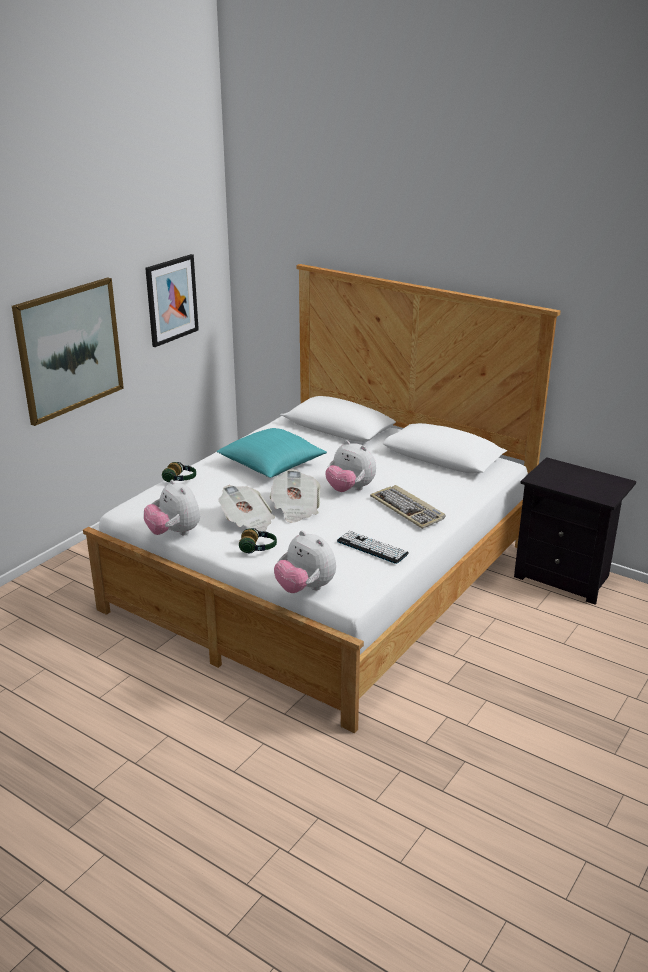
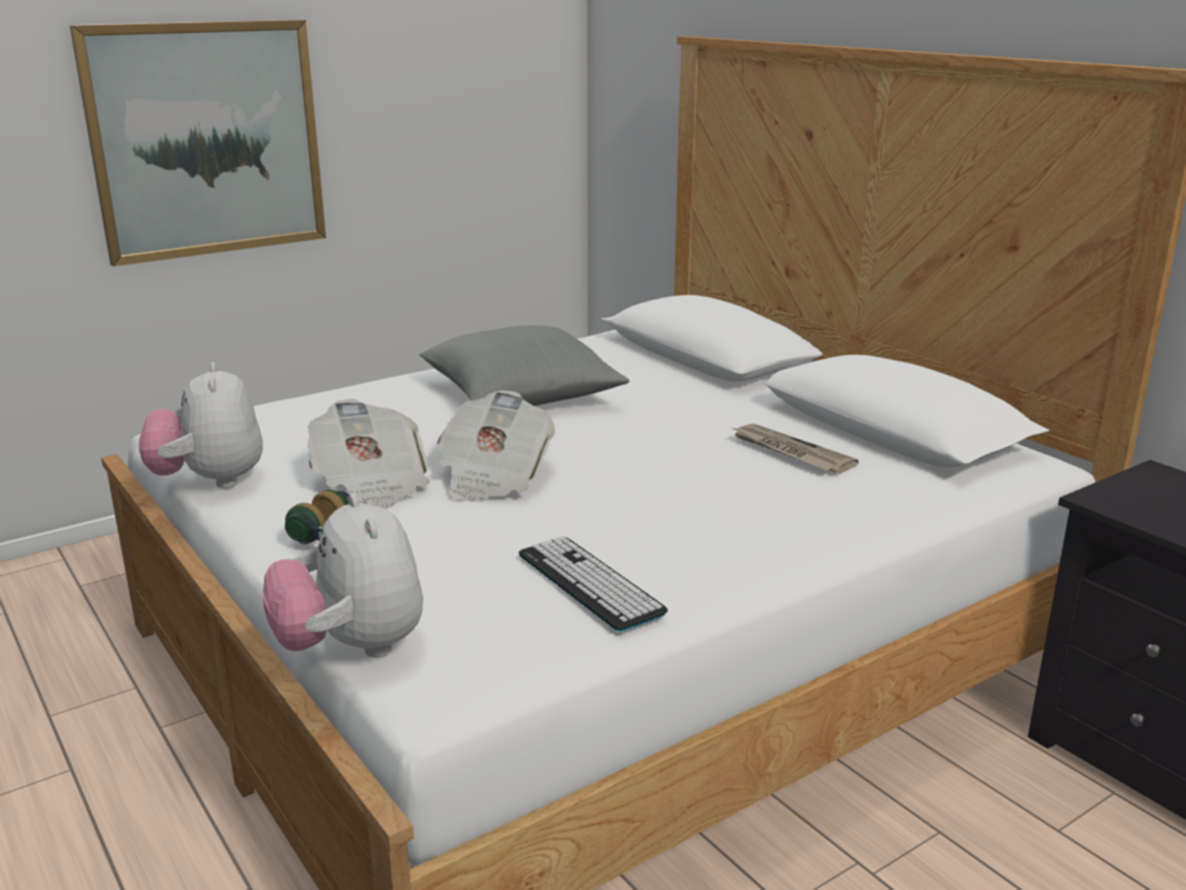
camera: 20 degrees right, 5 degrees down
(171, 300) = (449, 96): picture -> none
(180, 479) = (329, 396): headphones -> none
(272, 465) = (521, 396): turquoise pillow -> grey pillow
(350, 489) = (642, 459): plush toy -> none
(408, 476) = (790, 452): none -> newspaper
(408, 509) = (741, 516): keyboard -> none

